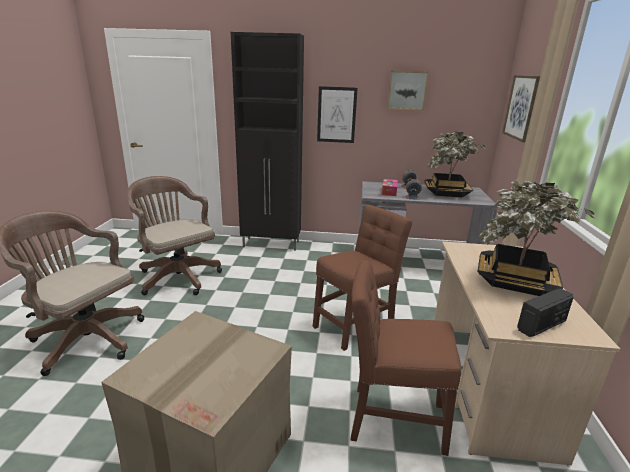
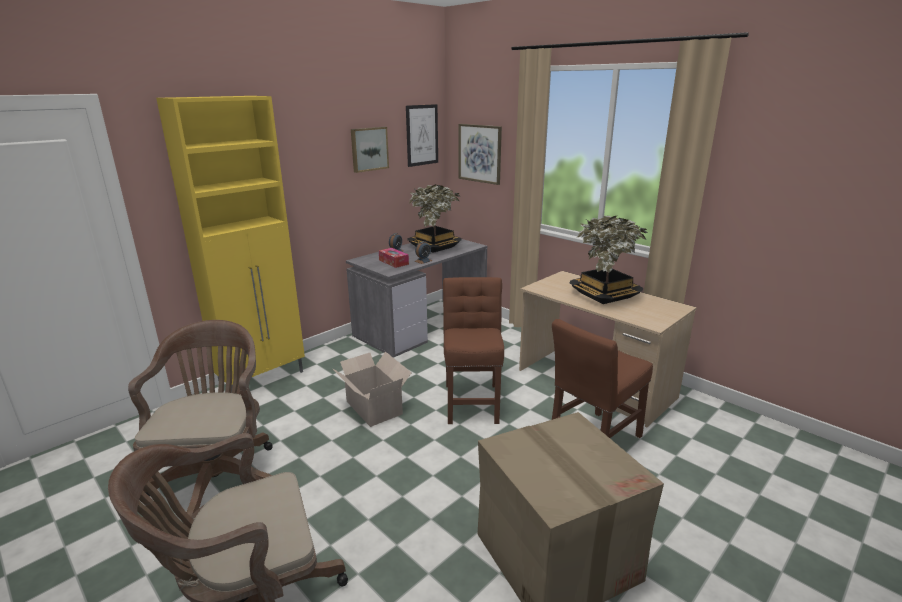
camera: 50 degrees left, 0 degrees up
(177, 276) = (219, 477): brown office chair -> brown office chair turned 90 degrees clockwise
(272, 244) = (264, 379): black cabinet -> yellow cabinet
(293, 289) = (373, 407): none -> cardboard box
(336, 115) = (303, 189): picture -> picture (422, 135)
(542, 325) = (660, 313): radio -> none

